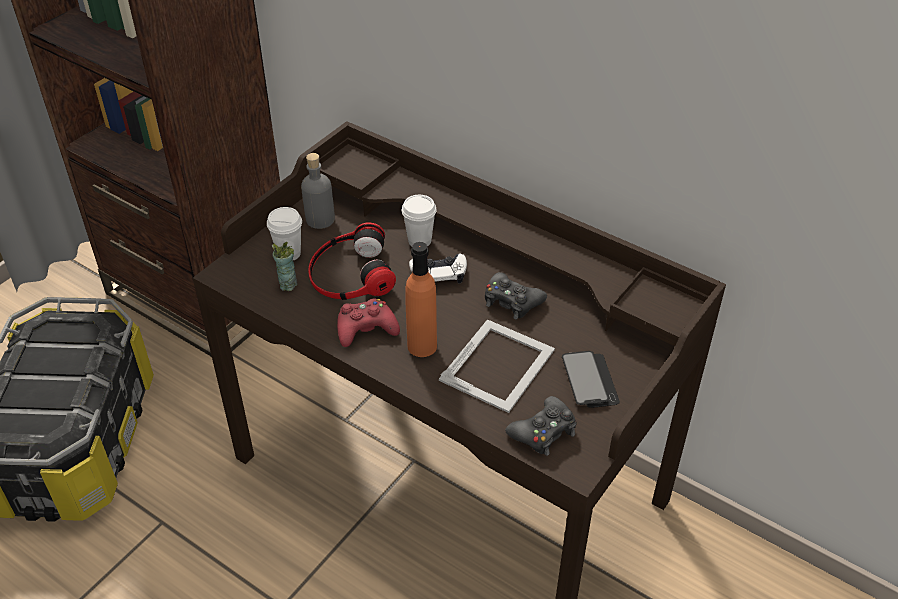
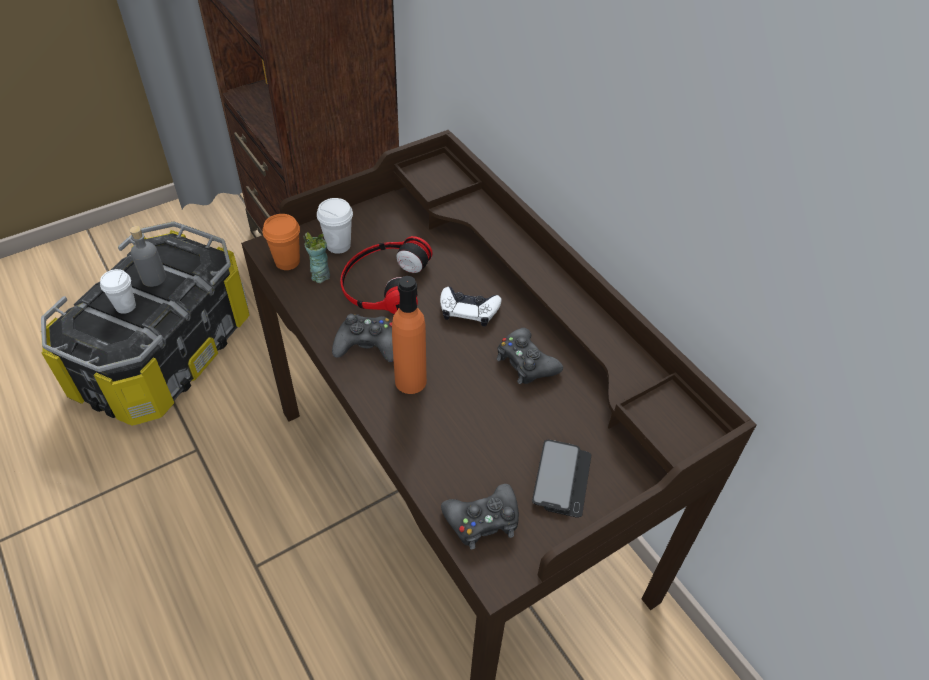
camera: 20 degrees right, 5 degrees up
(248, 281) = (287, 262): none -> orange cup
(320, 219) = (386, 220): grey bottle -> grey bottle (153, 278)
(366, 328) = (367, 344): red game controller -> black game controller
(419, 241) = (468, 270): white cup -> white cup (125, 306)
(499, 364) = (476, 427): picture frame -> none

